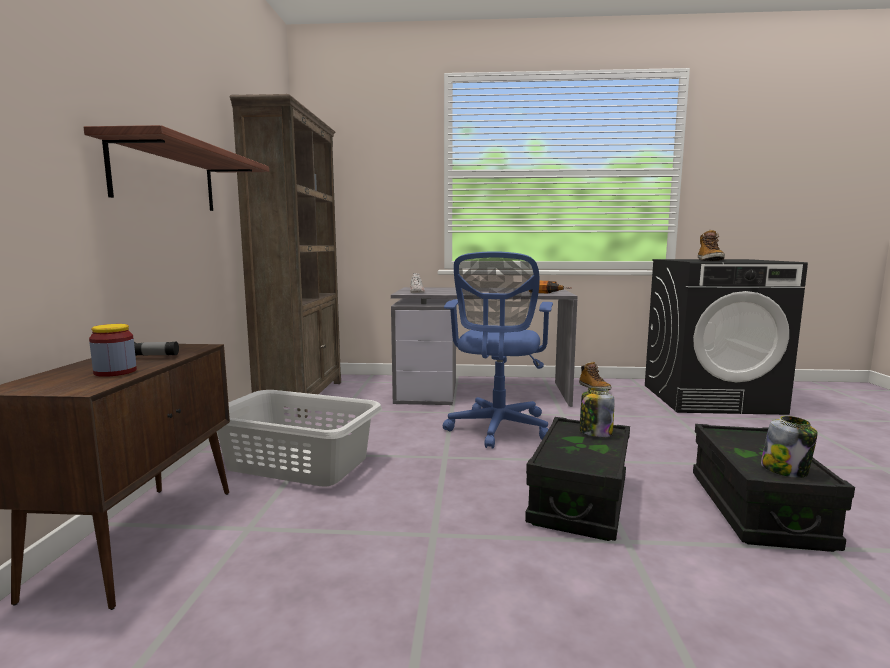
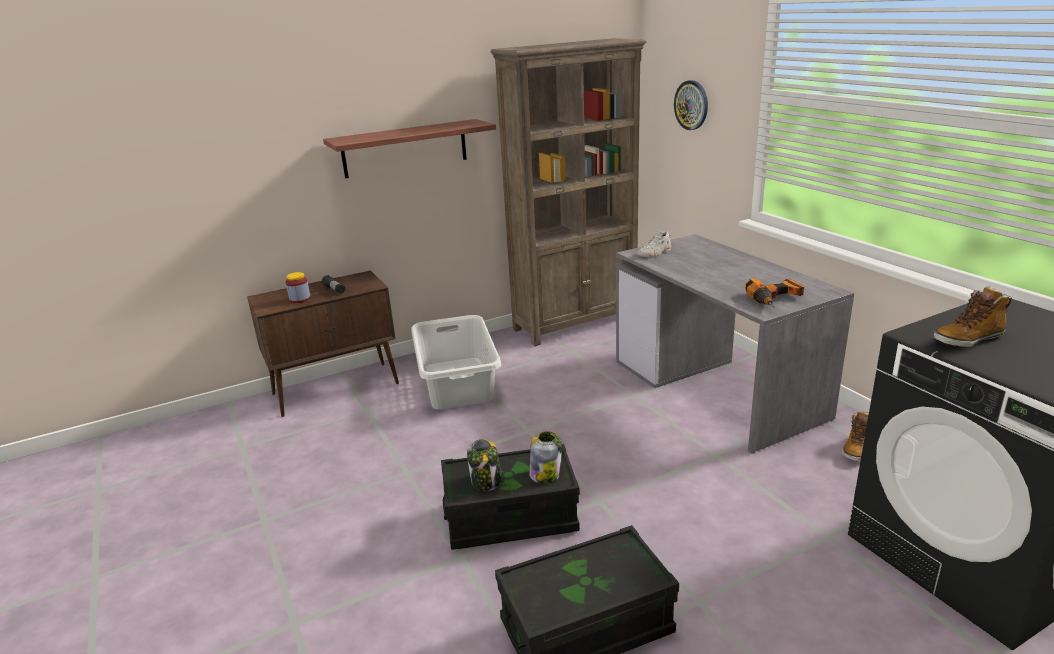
camera: 60 degrees right, 15 degrees up
(368, 190) = (691, 105): none -> wall clock
(497, 429) = (619, 433): blue office chair -> none
(785, 470) = (546, 595): jar -> jar (486, 481)

